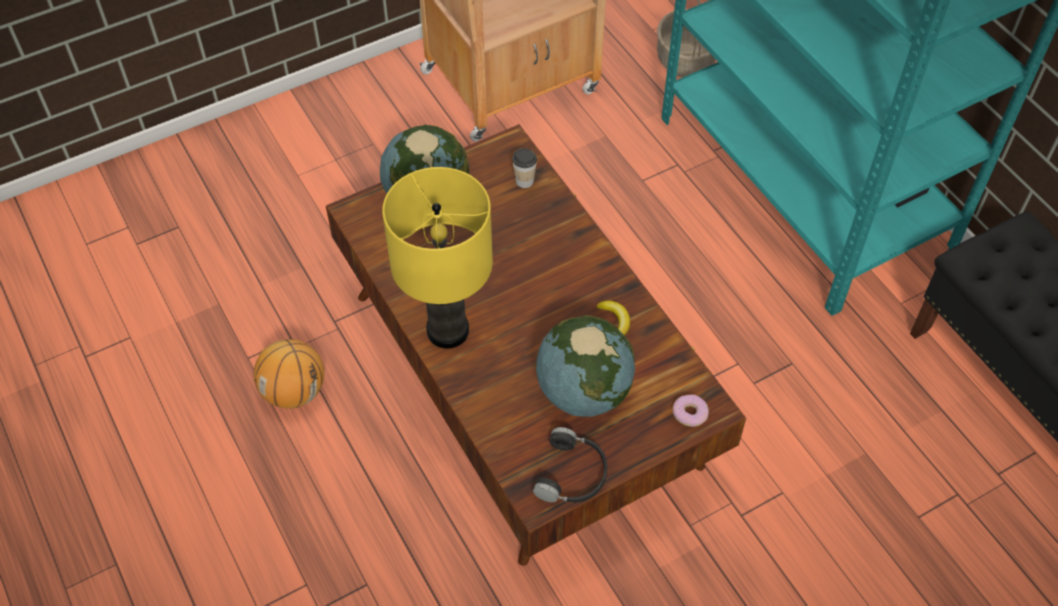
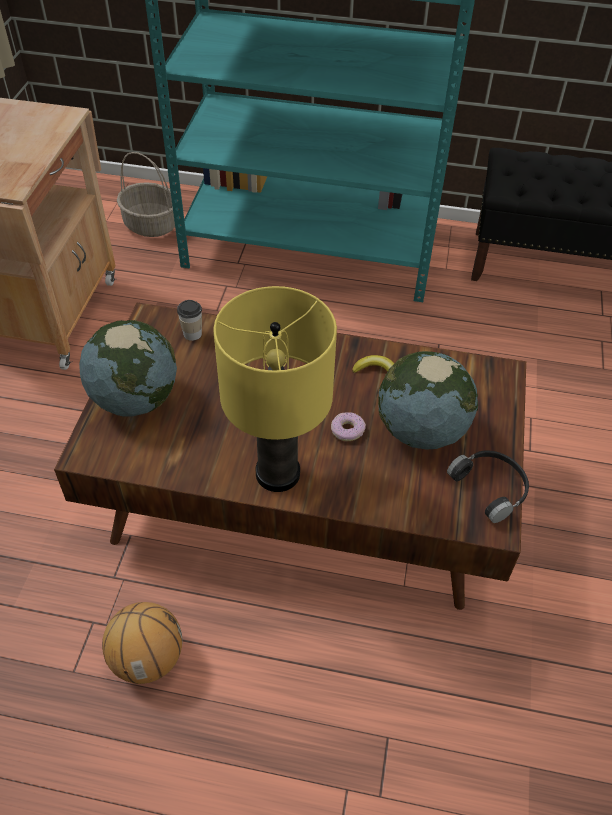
camera: 50 degrees left, 5 degrees down
(690, 413) = (496, 386): donut -> donut (347, 430)

